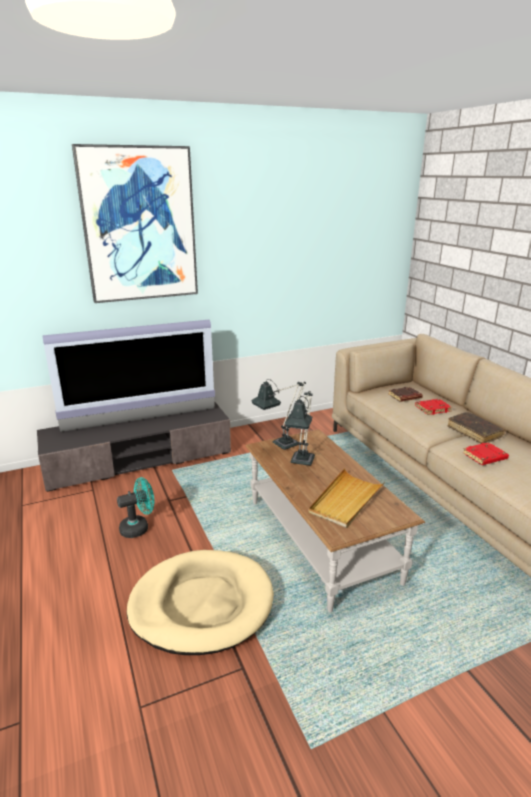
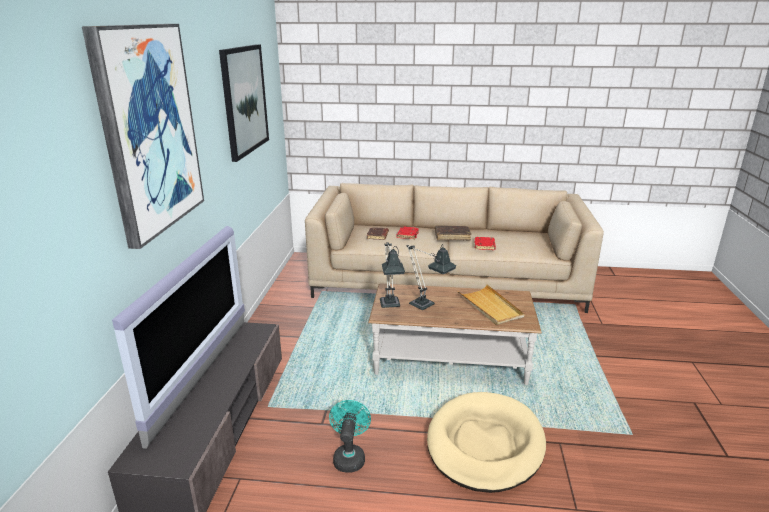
camera: 60 degrees left, 0 degrees up
(315, 224) = (244, 100): none -> picture

